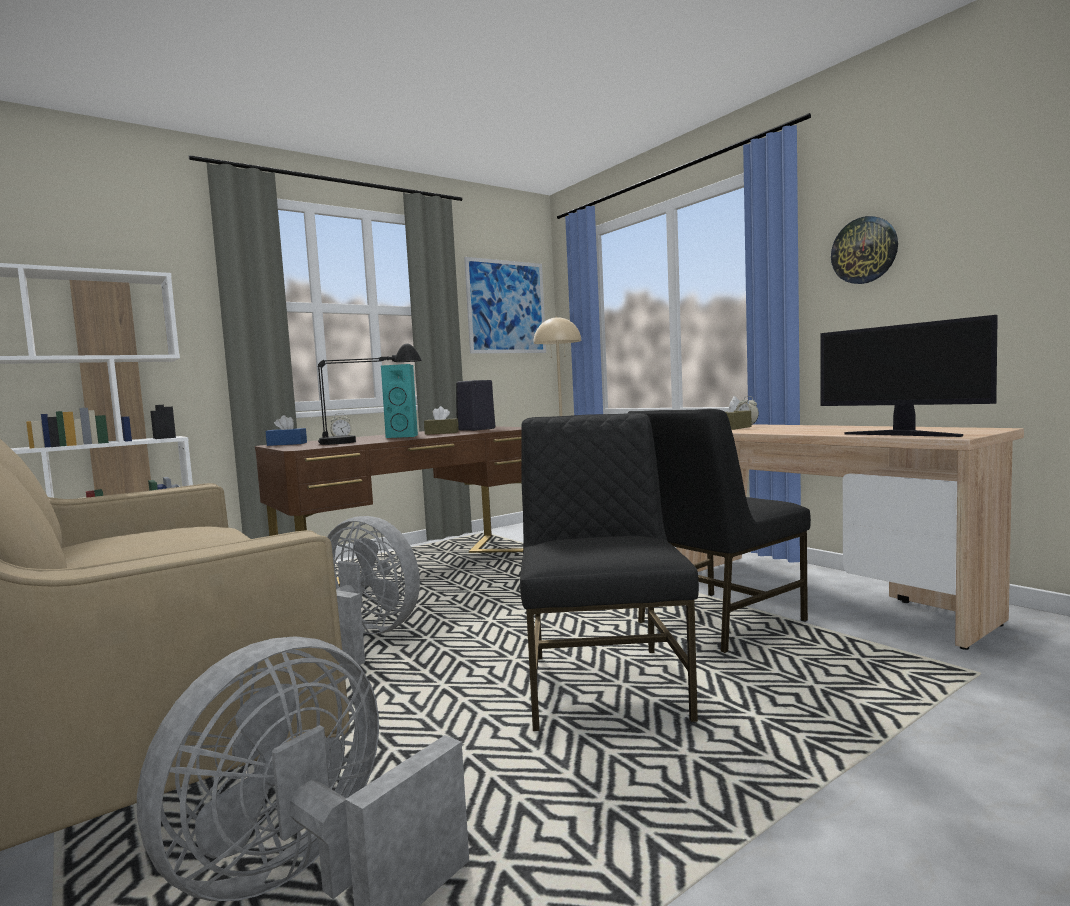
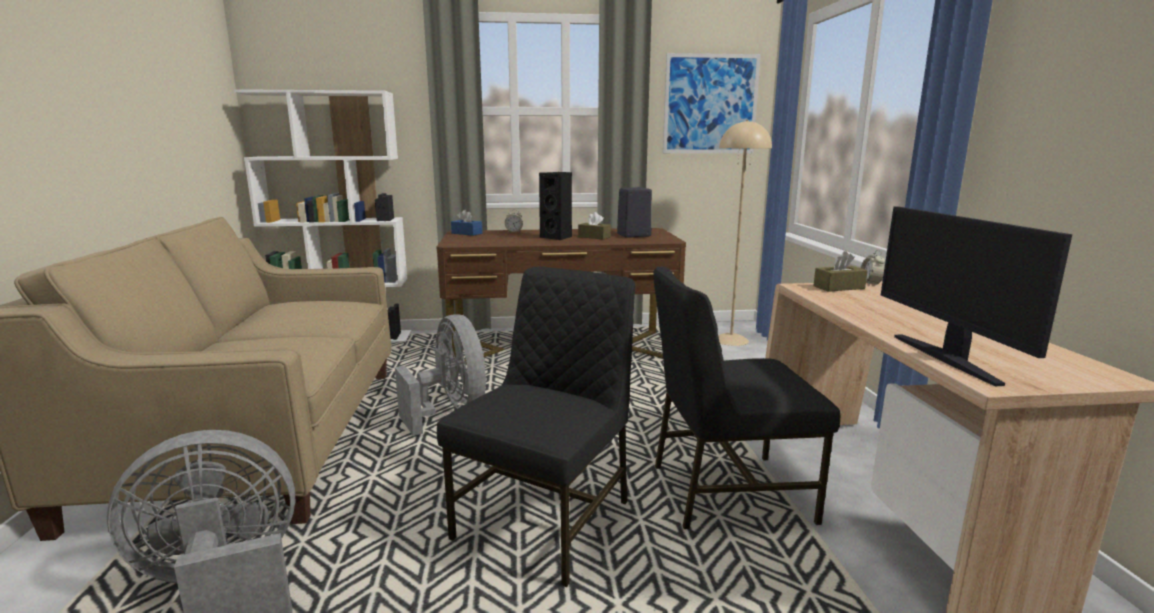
camera: 30 degrees right, 10 degrees up
(370, 441) = (517, 241): black table lamp -> none
(404, 436) = (557, 237): turquoise speaker -> black speaker
(864, 250) = (1066, 76): wall clock -> none

